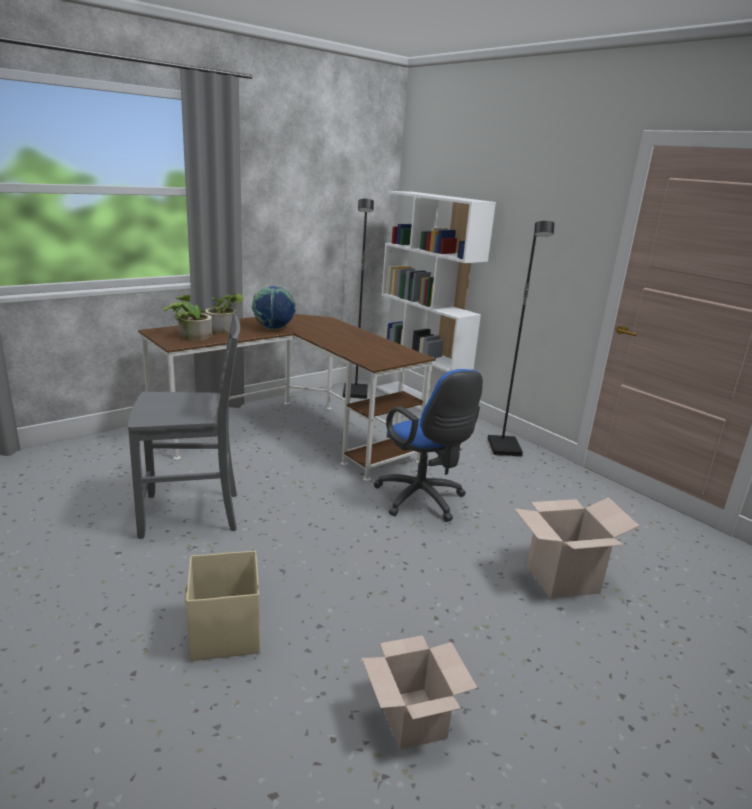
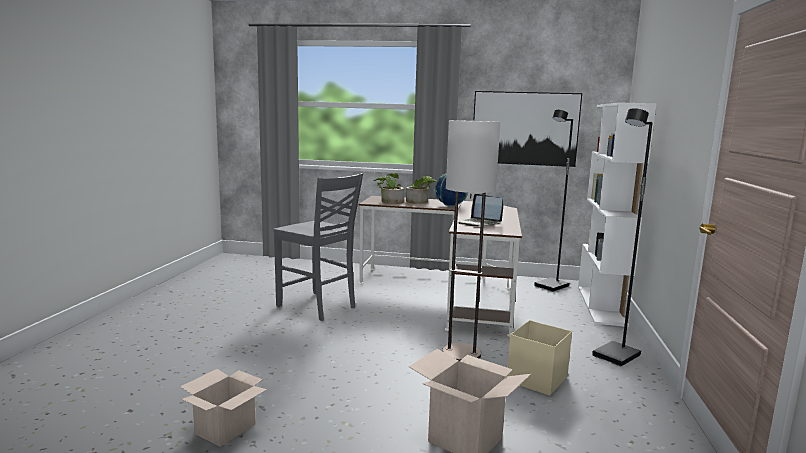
camera: 50 degrees right, 10 degrees down
(224, 633) = (232, 353): beige storage box -> beige storage box (536, 379)
(310, 217) = (524, 128): none -> picture
(367, 350) = (480, 223): none -> laptop
(422, 501) = (461, 354): blue office chair -> floor lamp

